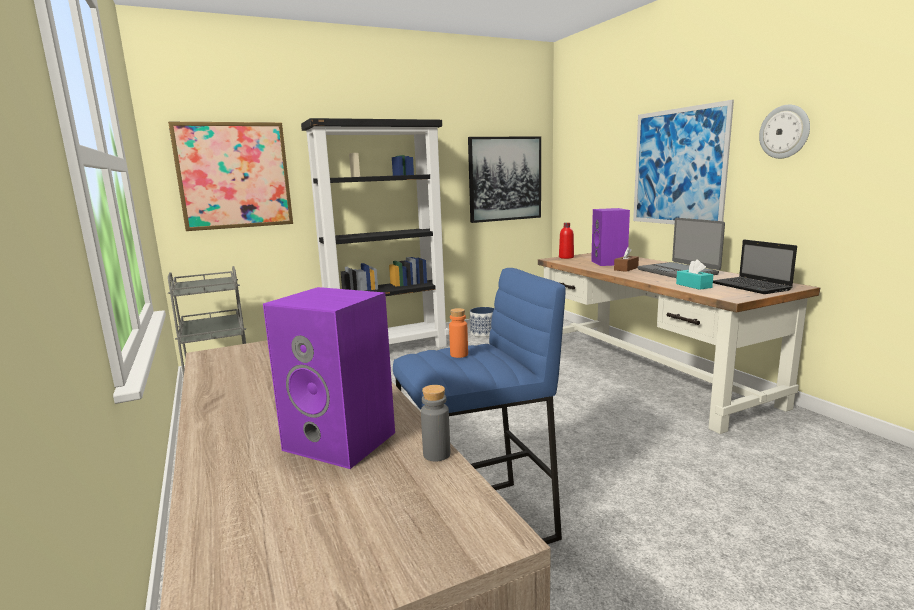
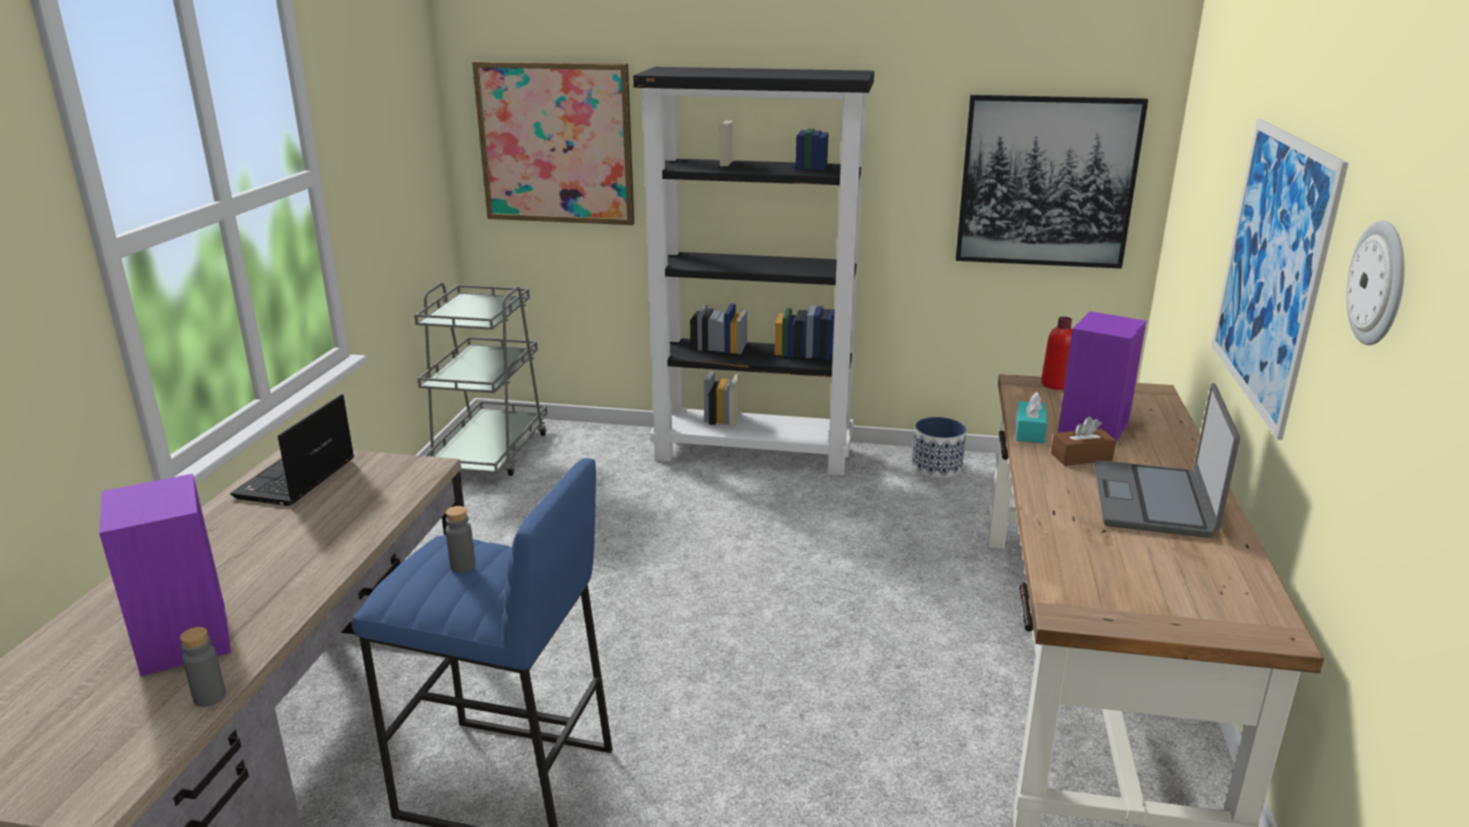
camera: 35 degrees right, 10 degrees up
(459, 354) = (463, 566): orange bottle -> grey bottle
(693, 286) = (1082, 552): turquoise tissue box -> turquoise tissue box (1029, 431)
(752, 287) = (1182, 599): laptop -> laptop (295, 480)

